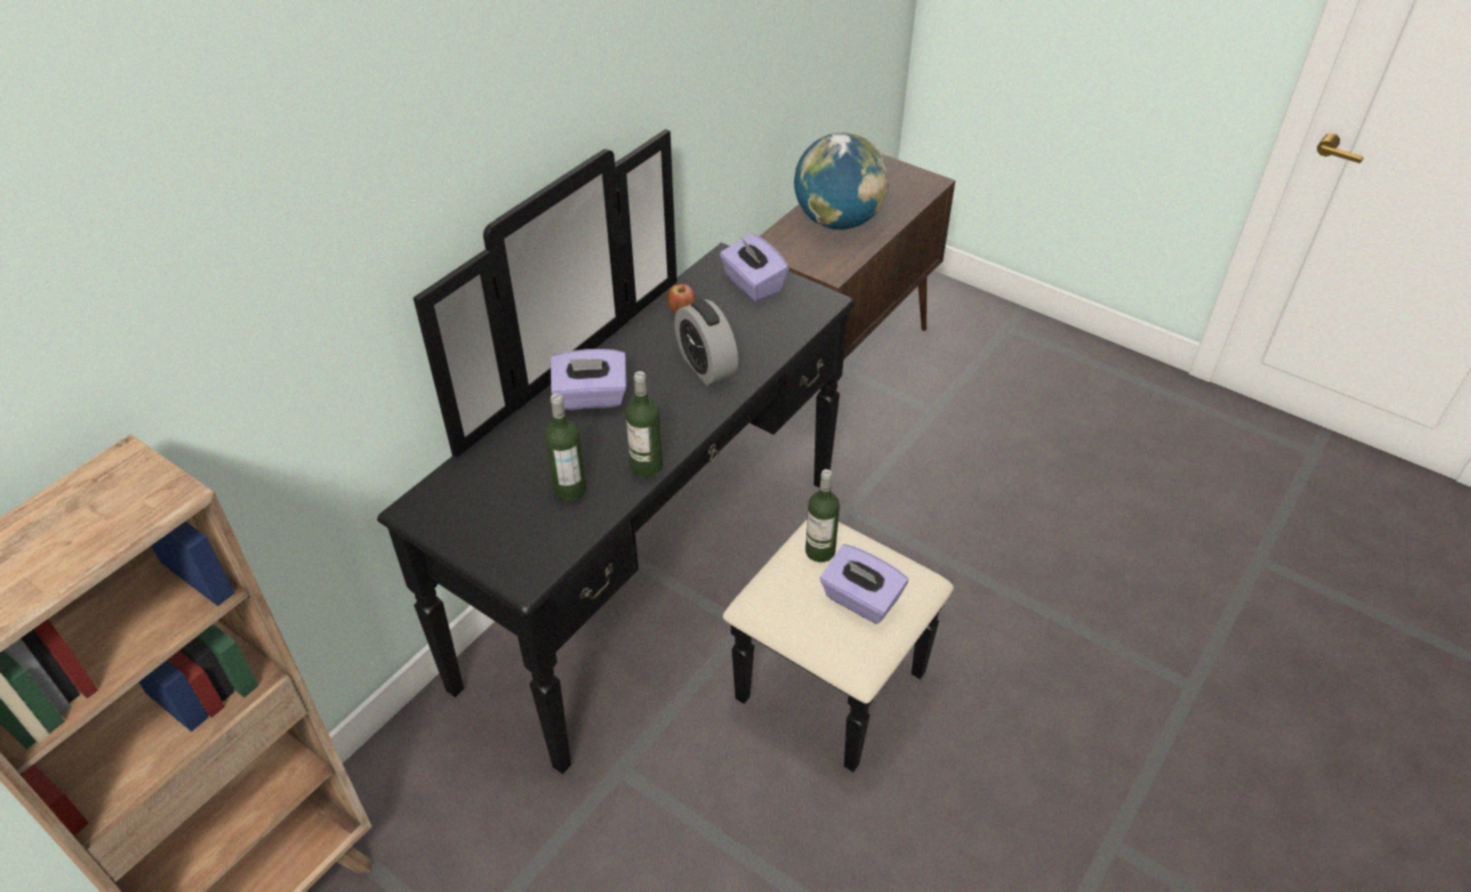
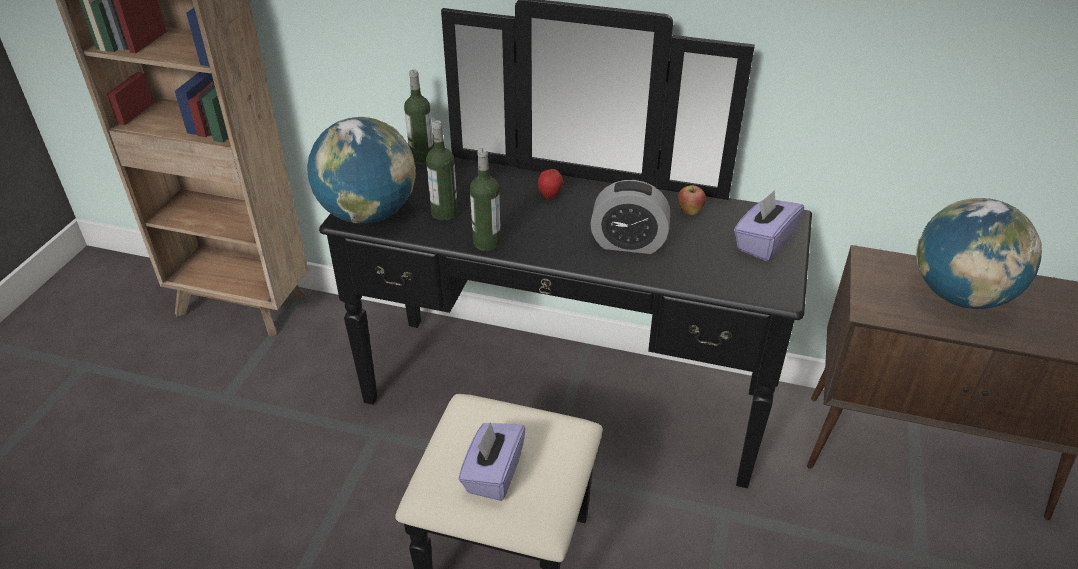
camera: 70 degrees right, 5 degrees down
(530, 557) = (368, 214): none -> globe
(591, 397) = (550, 195): purple tissue box -> apple
(706, 366) = (628, 243): alarm clock -> alarm clock turned 120 degrees counterclockwise
(820, 551) = (540, 431): bottle -> bottle (422, 158)

